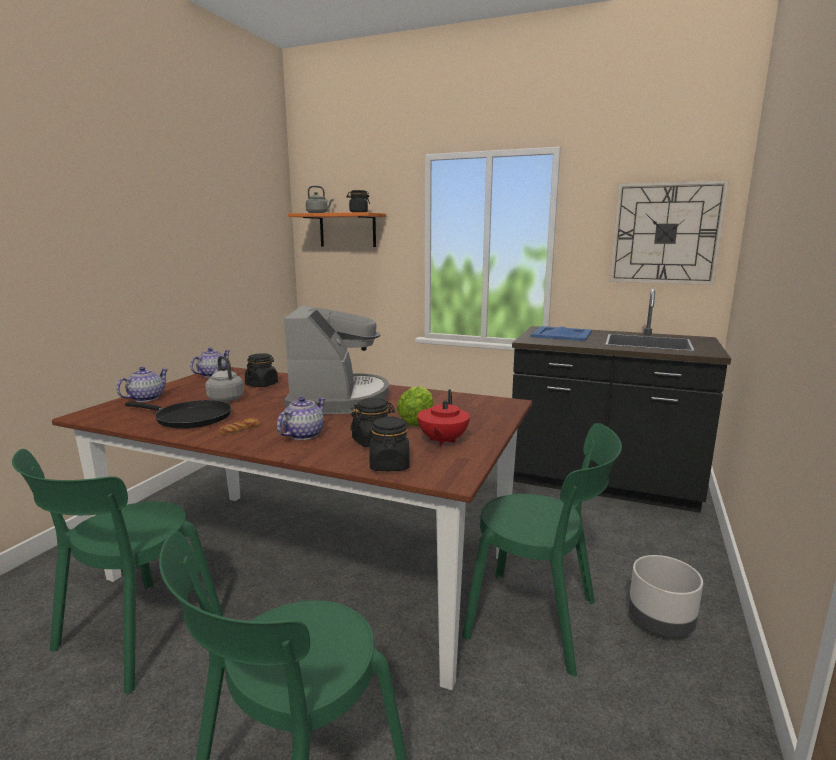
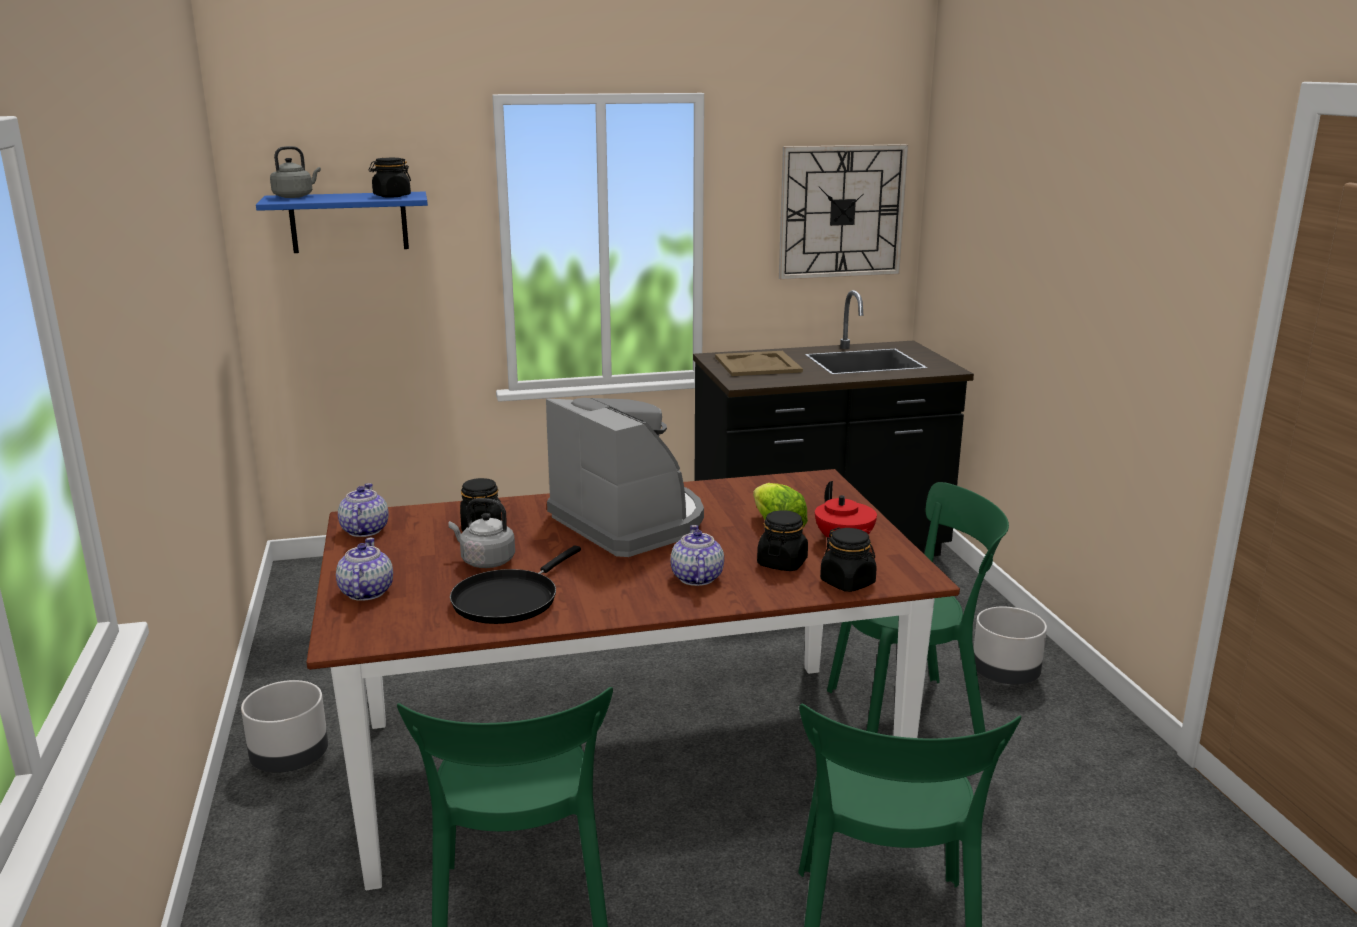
camera: 35 degrees left, 5 degrees up
(179, 501) = (290, 760): none -> grey planter
(189, 418) = (509, 599): black frying pan -> black frying pan turned 135 degrees clockwise
(240, 429) = (610, 594): bread -> none
(347, 230) = (349, 222): orange shelf -> blue shelf
(561, 334) = (757, 364): blue tray -> beige tray

